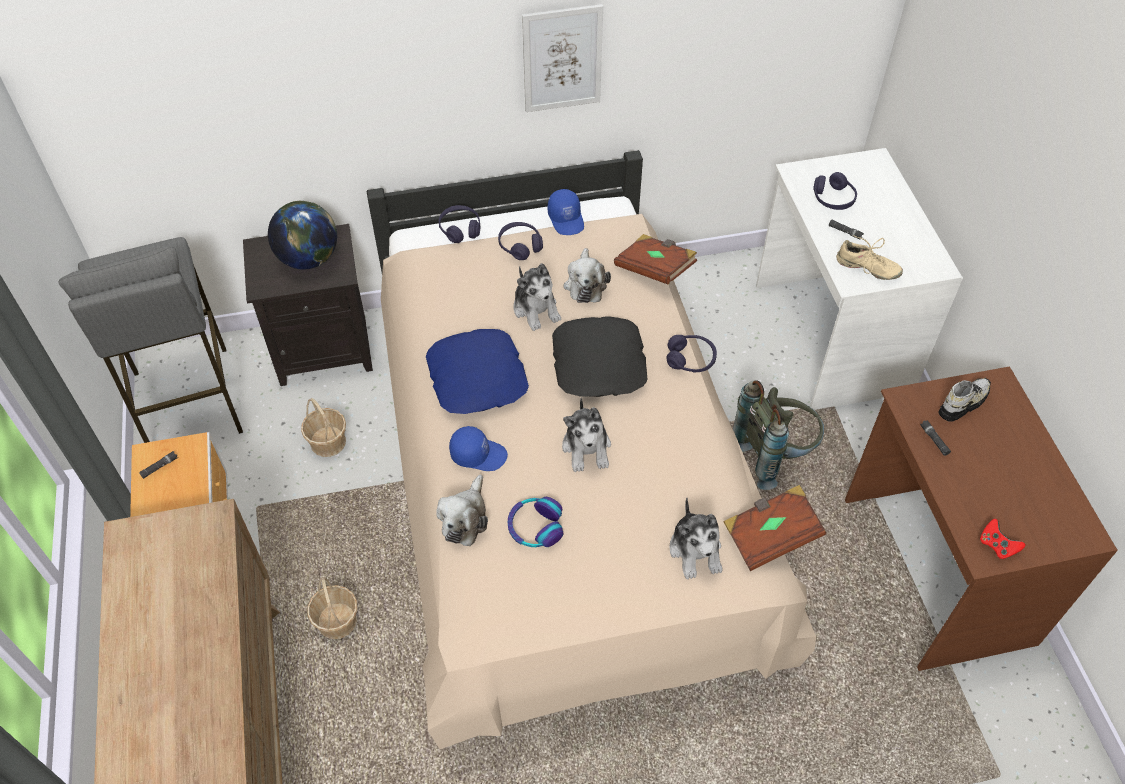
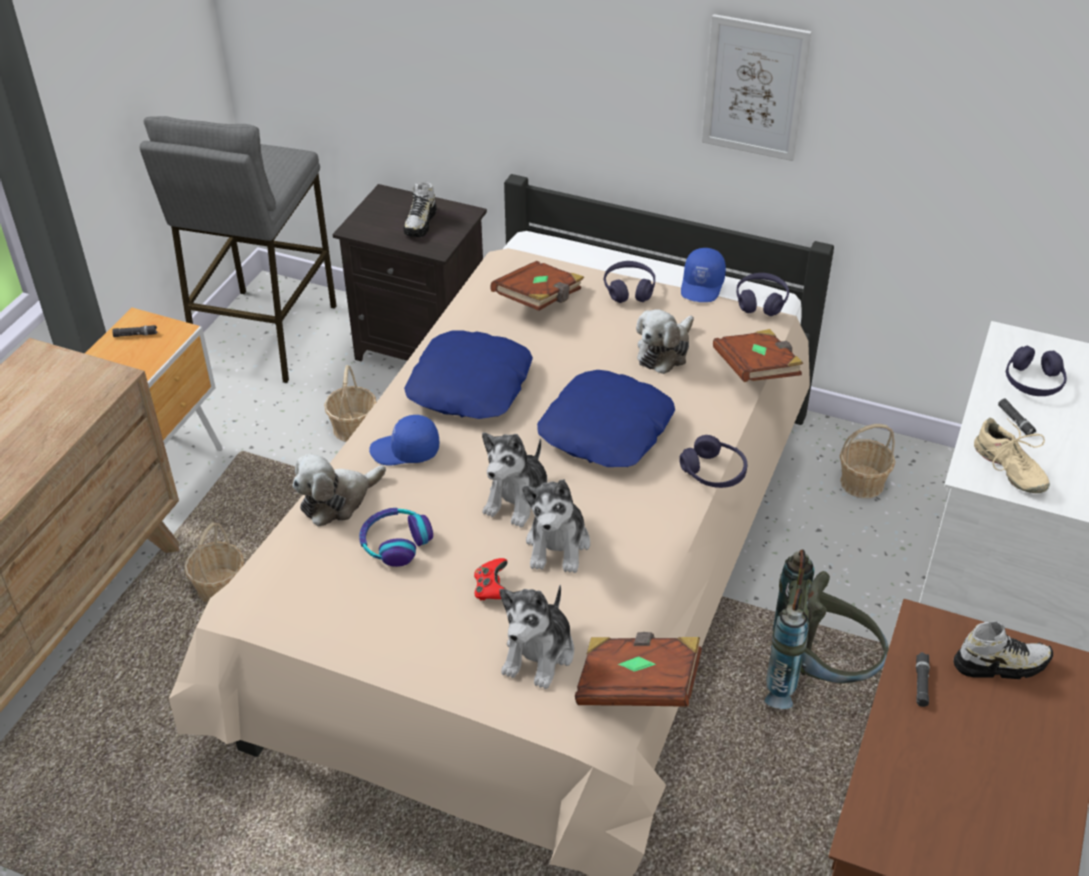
camera: 35 degrees right, 10 degrees down
(309, 259) = (420, 223): globe -> shoe
(460, 229) = (582, 251): purple headphones -> purple headphones (761, 301)
(465, 284) = (539, 300): none -> brown book
(478, 454) = (405, 451): blue cap -> blue cap turned 135 degrees clockwise
(536, 309) = (590, 352): plush toy -> plush toy (558, 544)
(599, 364) = (607, 430): black pillow -> blue pillow
(700, 304) = (862, 483): none -> basket
(997, 545) = (895, 836): red game controller -> red game controller (491, 589)

